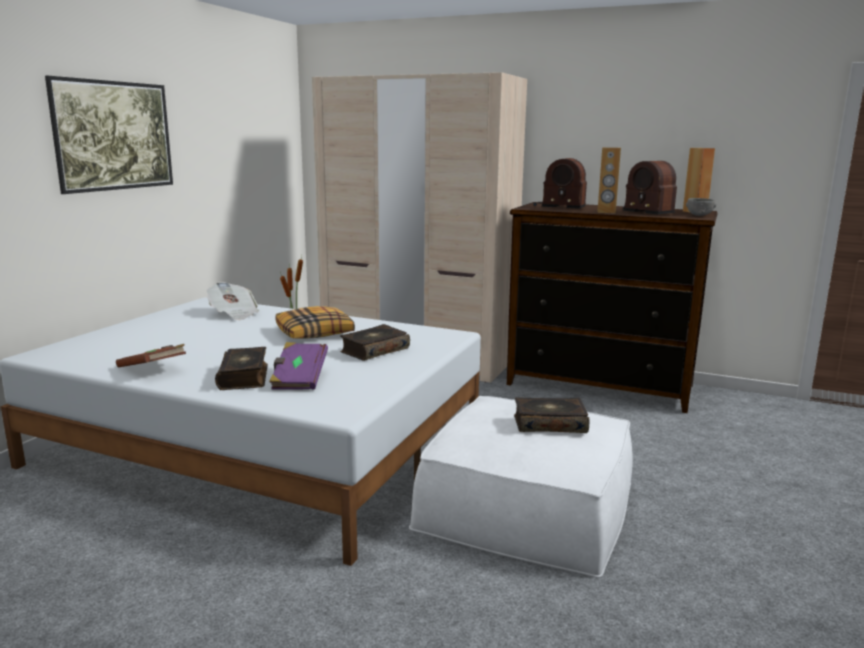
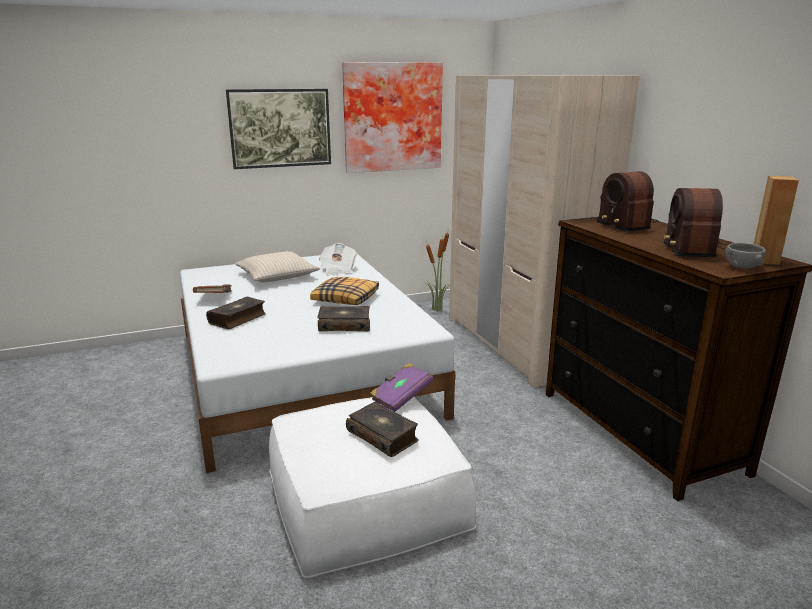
camera: 45 degrees right, 5 degrees up
(175, 334) = (277, 276): none -> beige pillow
(224, 126) = (392, 117): none -> picture
(298, 379) = (256, 331): purple book -> purple book (401, 397)
(606, 212) = (641, 241): brown speaker -> none

